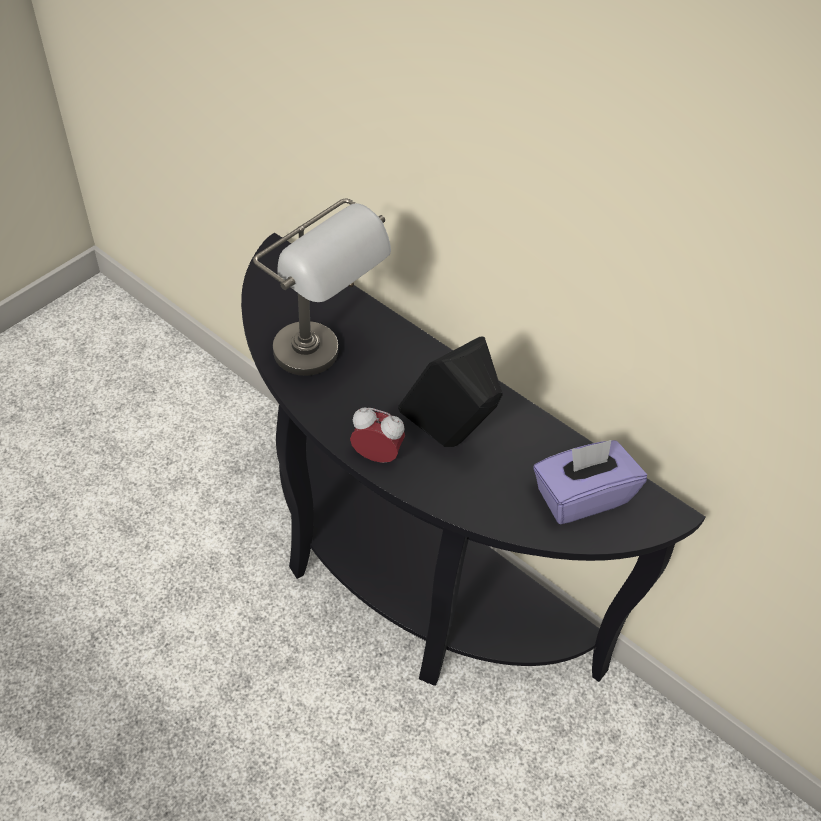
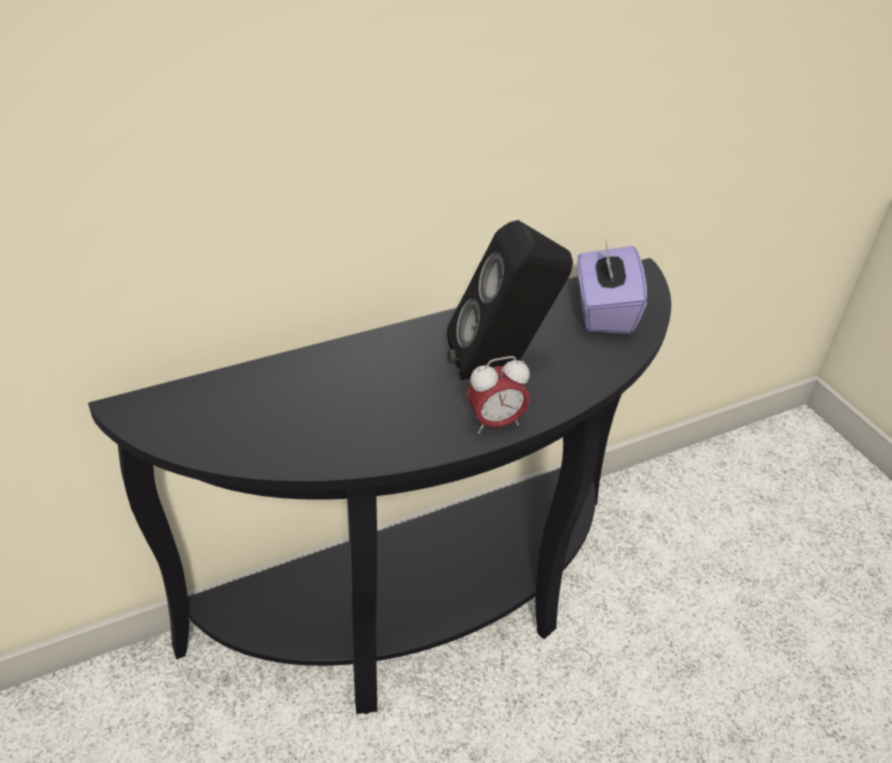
camera: 65 degrees left, 10 degrees down
(324, 362) = (338, 423): grey table lamp -> none
(377, 455) = (495, 423): alarm clock -> alarm clock turned 150 degrees counterclockwise

